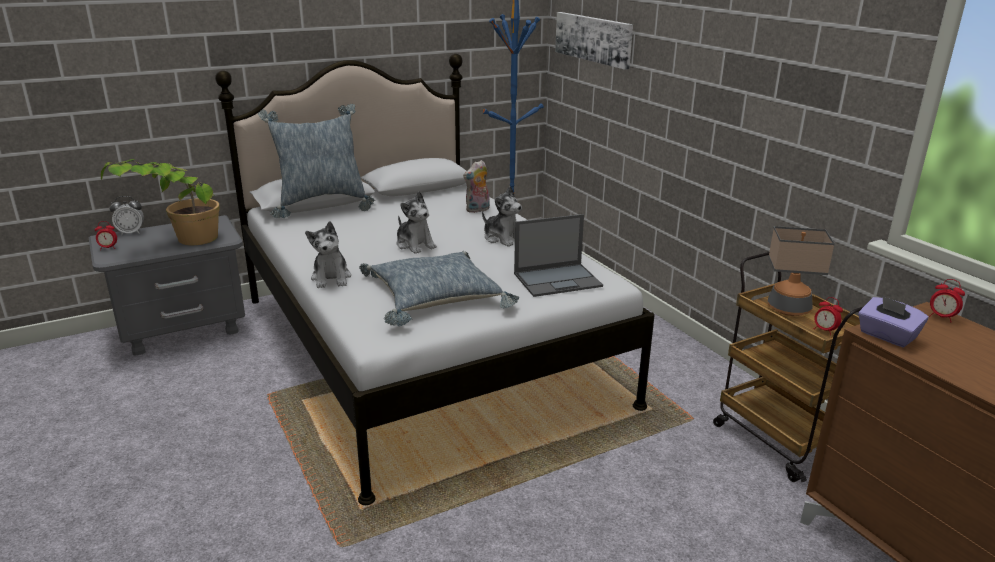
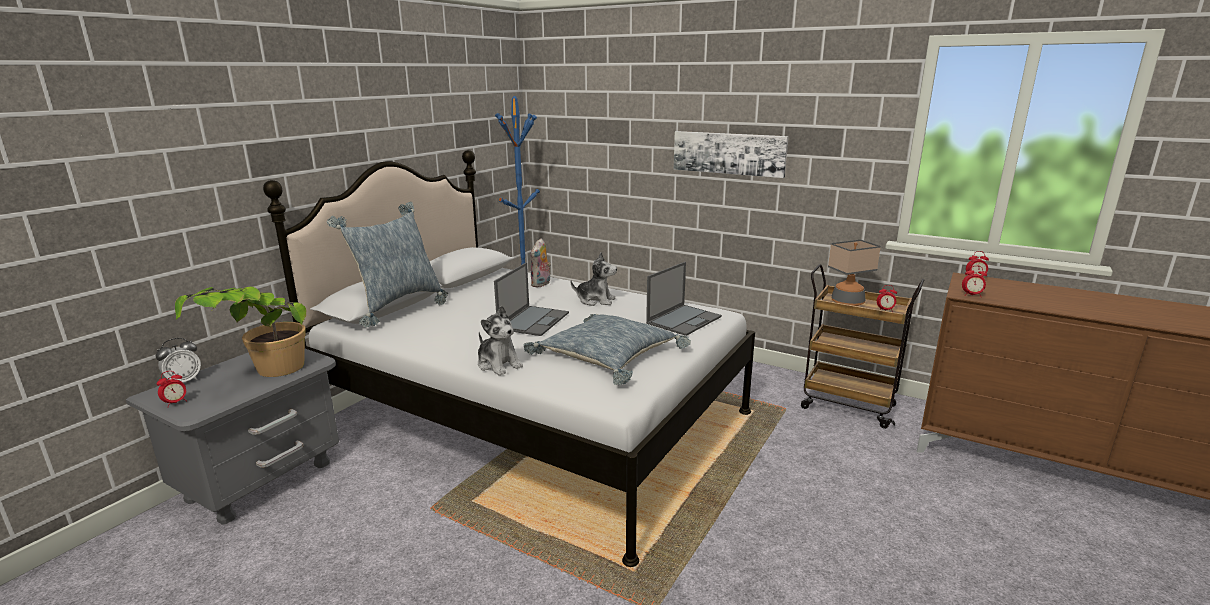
camera: 30 degrees left, 5 degrees down
(415, 245) = (534, 320): plush toy -> laptop
(593, 39) = (584, 128): picture -> picture (729, 153)
(886, 336) = (972, 295): purple tissue box -> alarm clock

